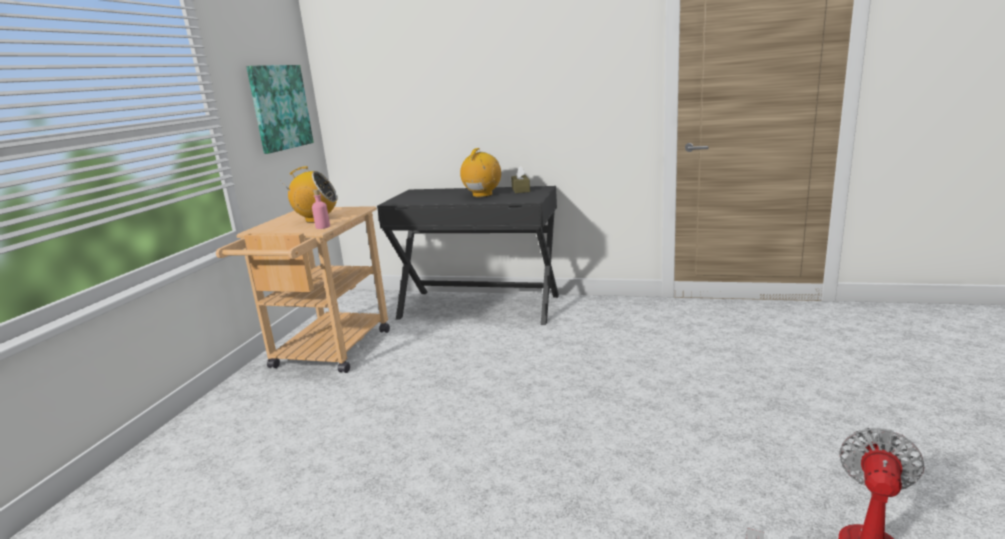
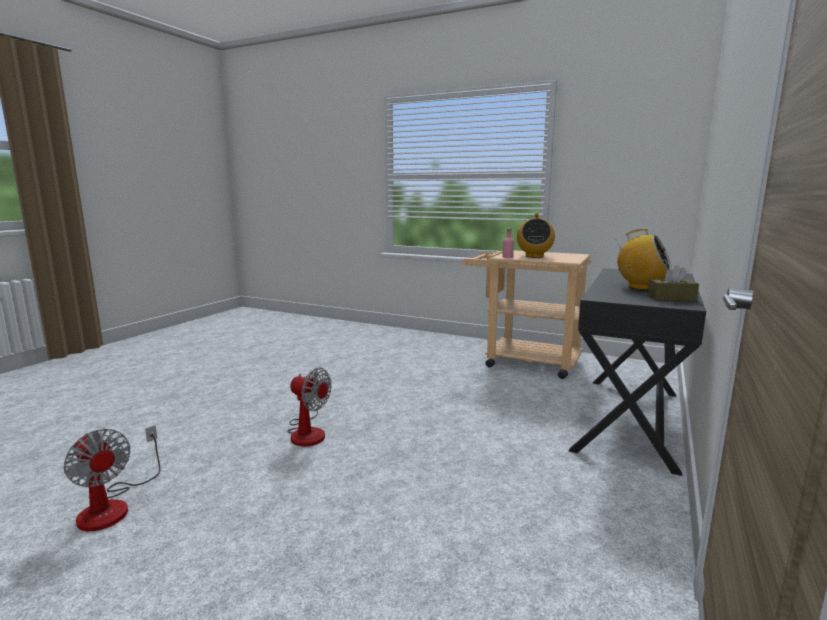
camera: 100 degrees right, 5 degrees down
(279, 107) = (632, 170): picture -> none
(585, 462) = (307, 431): none -> fan

